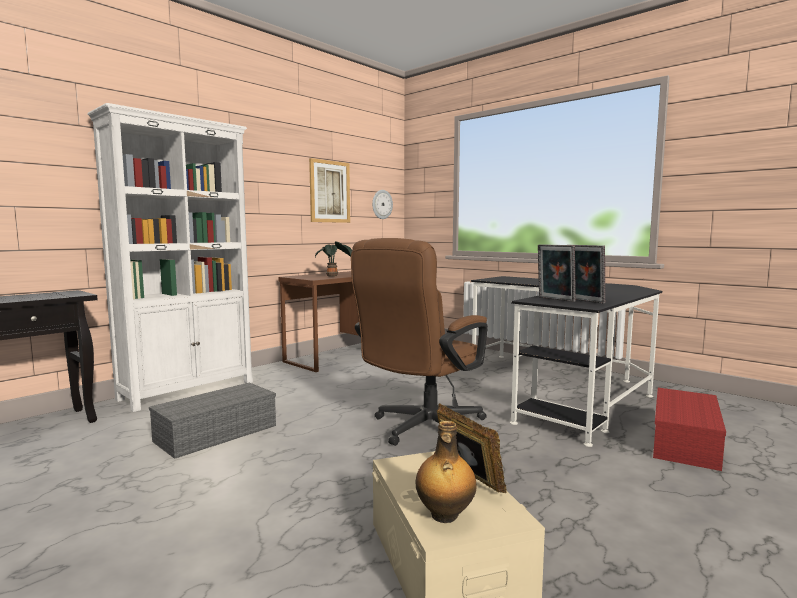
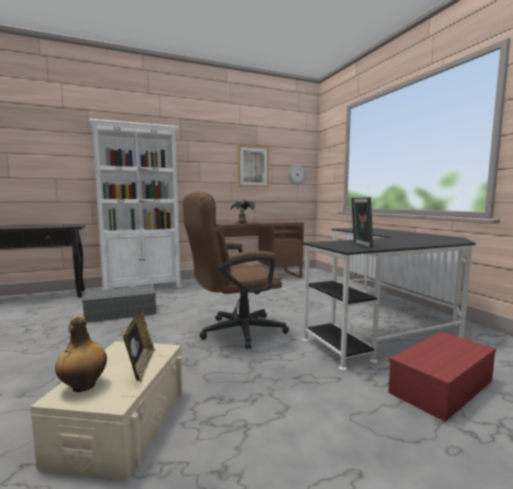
camera: 25 degrees right, 0 degrees up
(555, 299) = (340, 243): picture frame -> none

